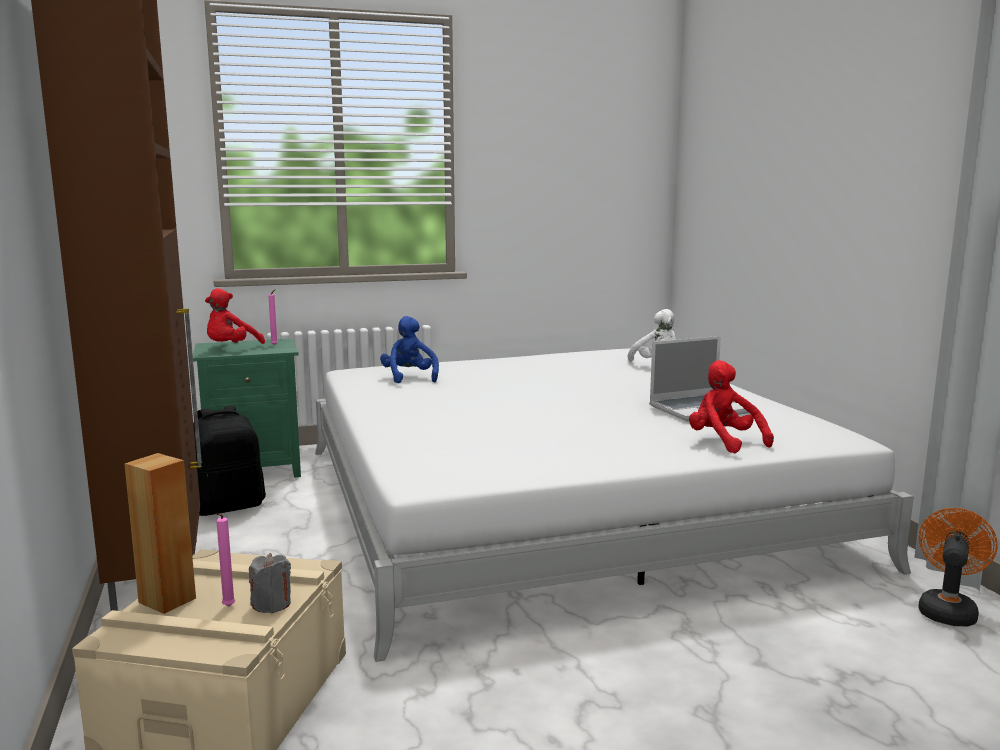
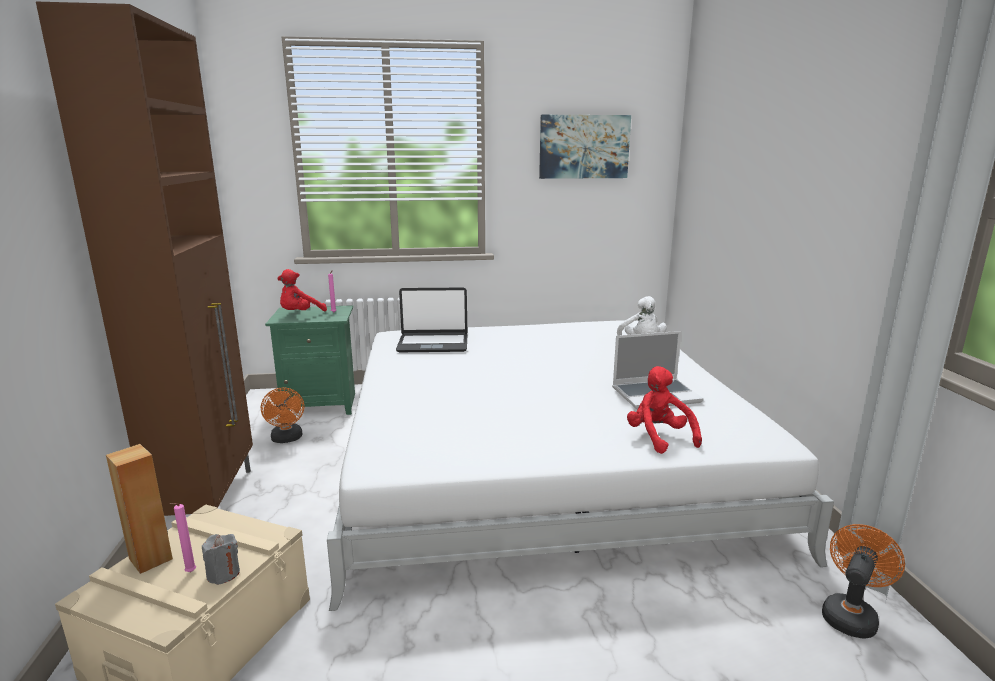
camera: 10 degrees right, 5 degrees up
(228, 506) = (287, 439): black backpack -> orange fan
(409, 378) = (433, 344): blue plush toy -> laptop
(569, 142) = (584, 147): none -> picture

